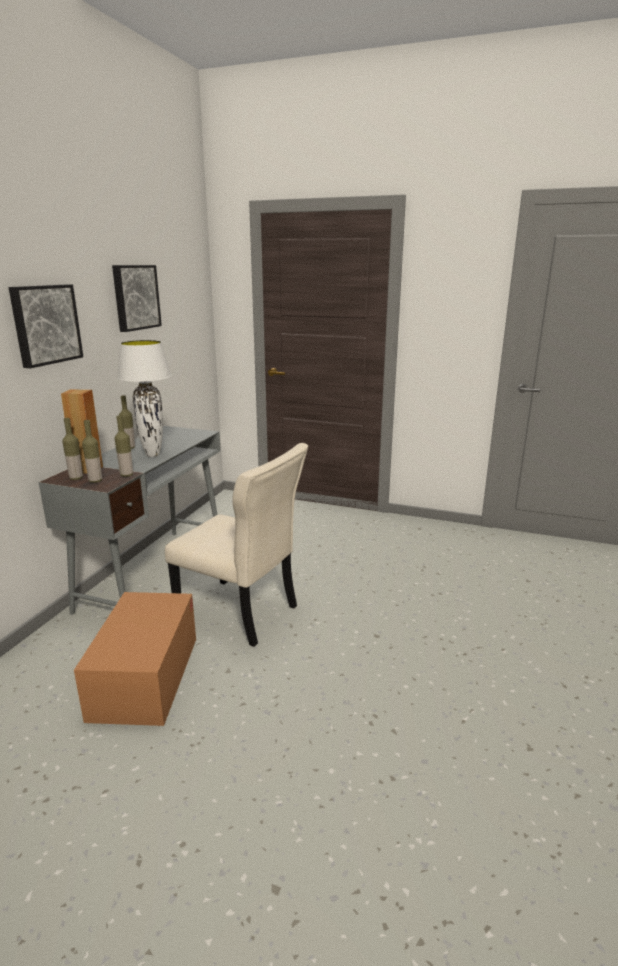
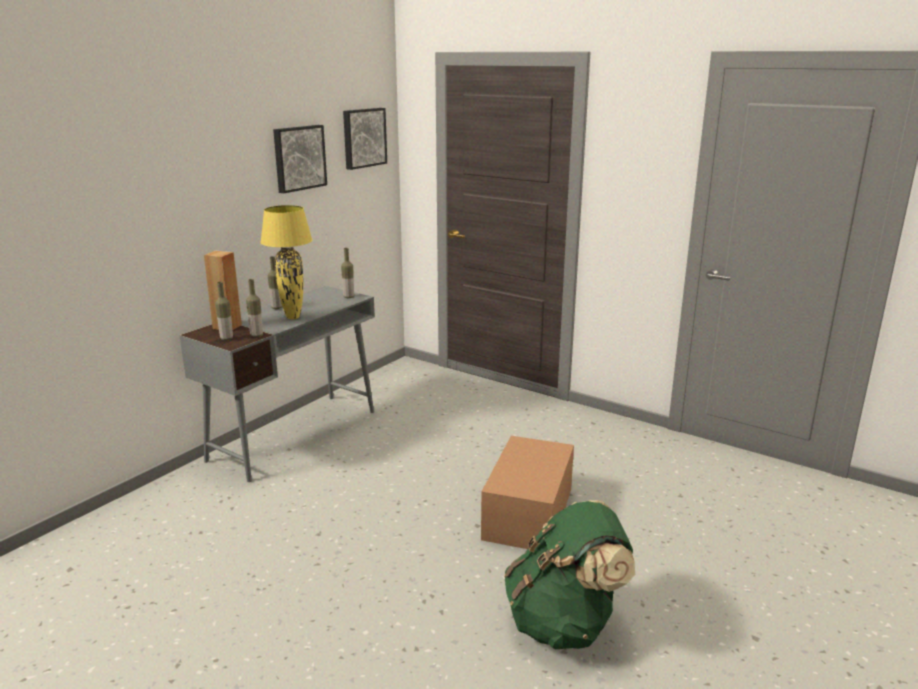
camera: 15 degrees right, 0 degrees up
(45, 324) = (197, 190): picture -> picture (363, 138)
(76, 478) = (212, 334): bottle -> bottle (348, 297)
(145, 677) = (245, 527): cardboard box -> cardboard box (528, 513)
(152, 455) = (292, 317): white table lamp -> yellow table lamp
(241, 613) = (357, 484): beige chair -> none
(512, 718) = (564, 623): none -> green backpack

